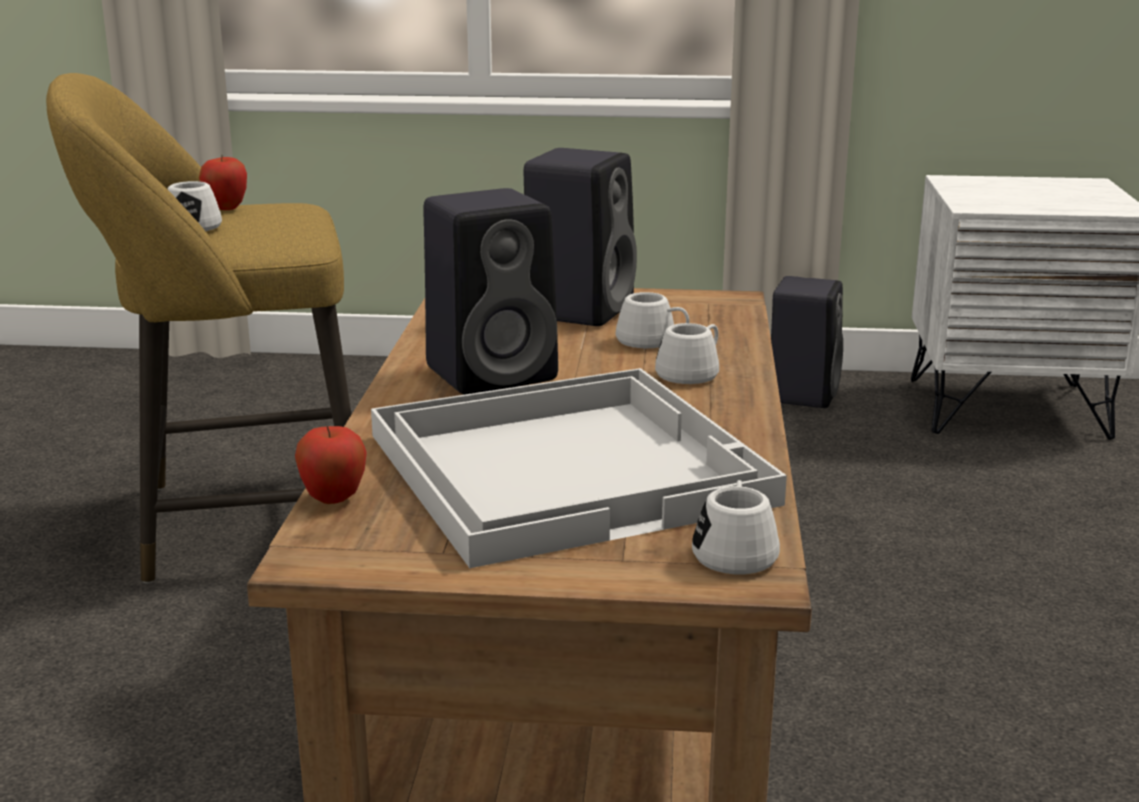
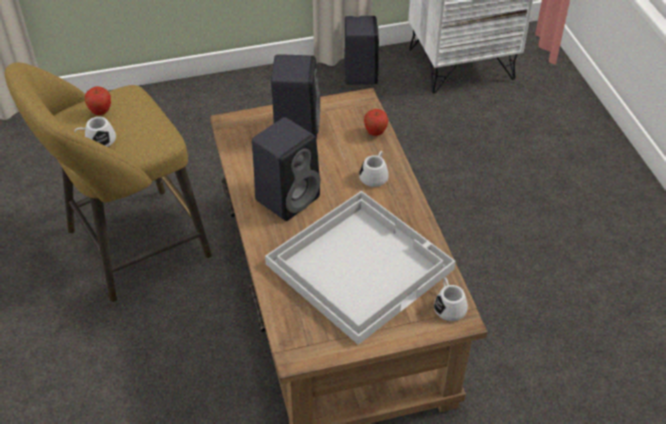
camera: 20 degrees left, 25 degrees up
(333, 500) = (279, 315): apple -> apple (375, 133)
(653, 342) = (345, 151): white mug -> none

